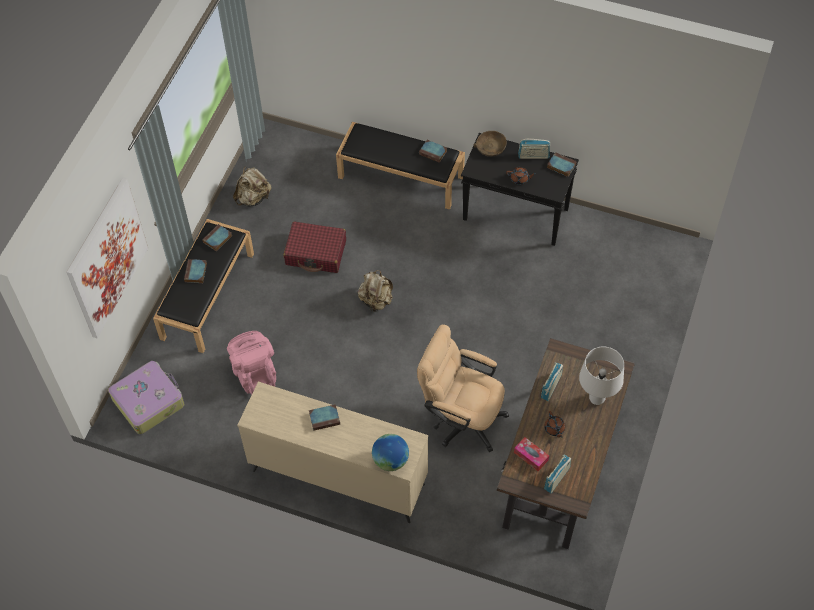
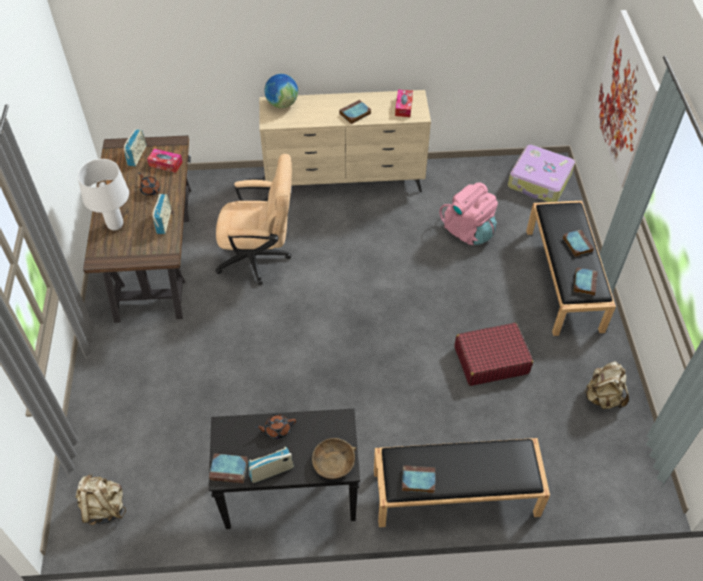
camera: 155 degrees right, 5 degrees down
(272, 409) = (403, 107): none -> tissue box
(376, 301) = (397, 333): beige backpack -> beige backpack (104, 507)

